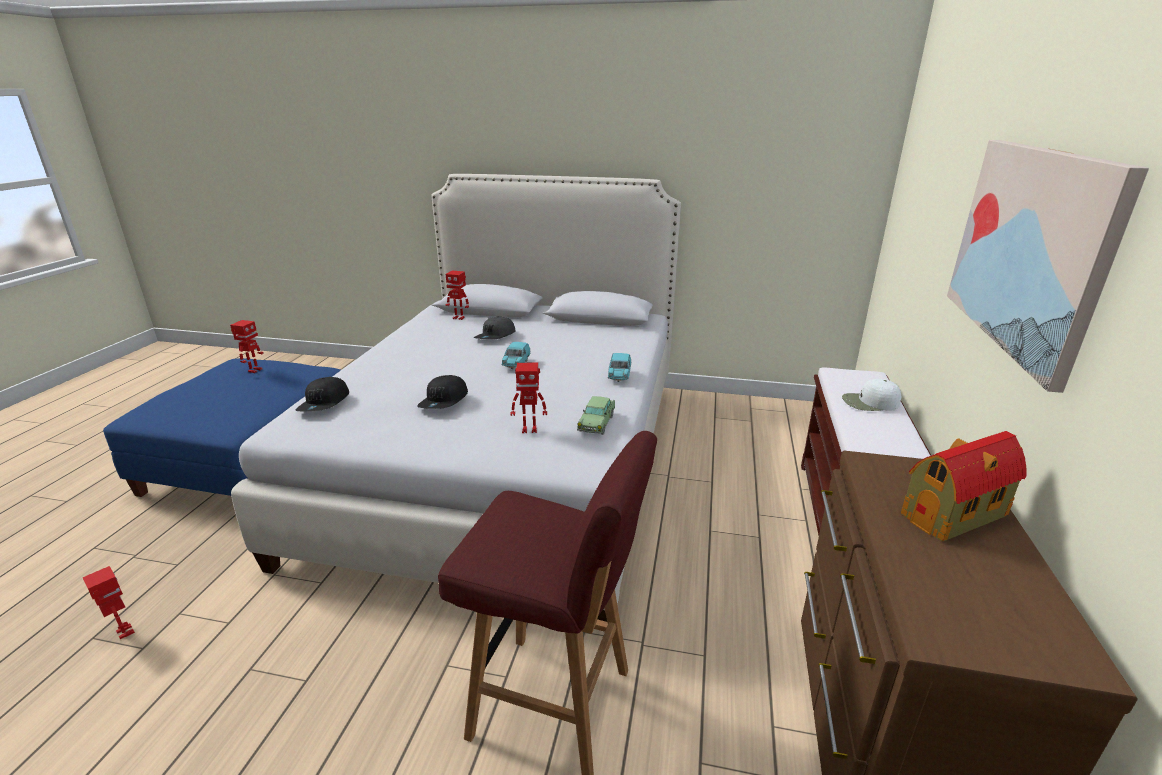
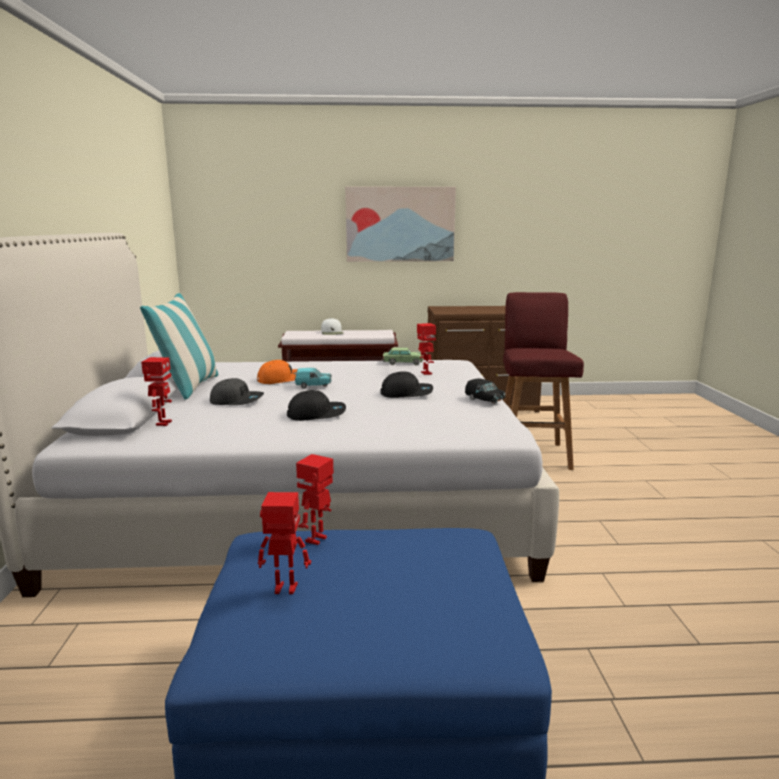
camera: 105 degrees left, 10 degrees down
(124, 632) = (673, 626): toy robot -> toy robot (317, 539)
(325, 403) = (448, 426): black cap -> black cap (316, 414)
(378, 441) = (484, 400): none -> black toy car
(552, 322) = (189, 387): none -> pillow
(557, 353) = (281, 379): none -> orange cap
(619, 376) = (324, 363): turquoise toy car -> none
(955, 514) = (468, 308): toy house -> none

